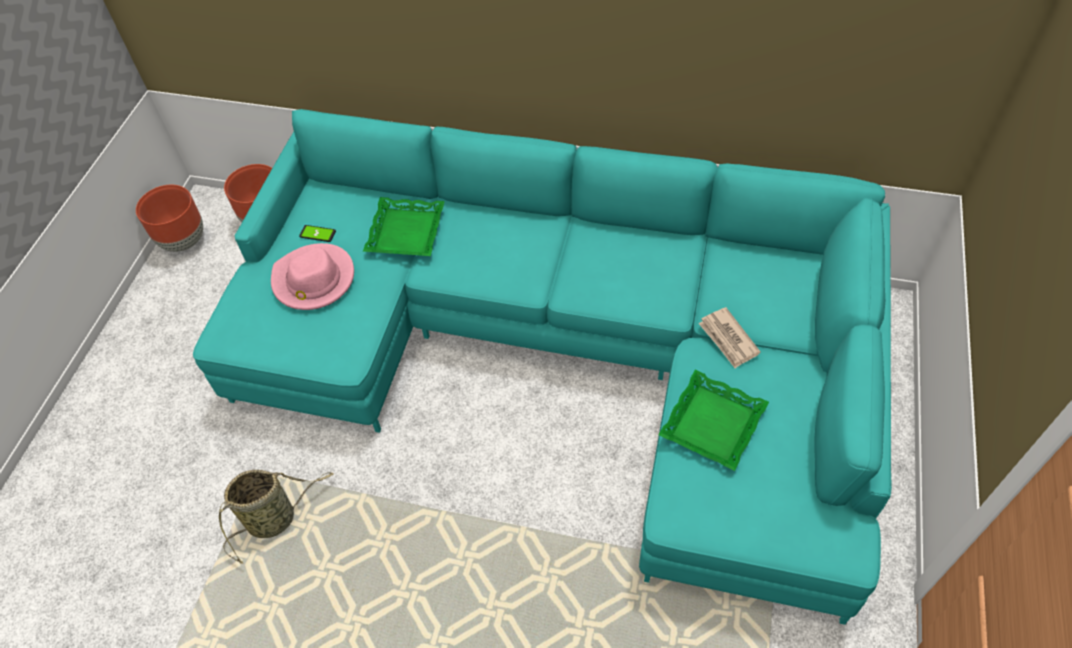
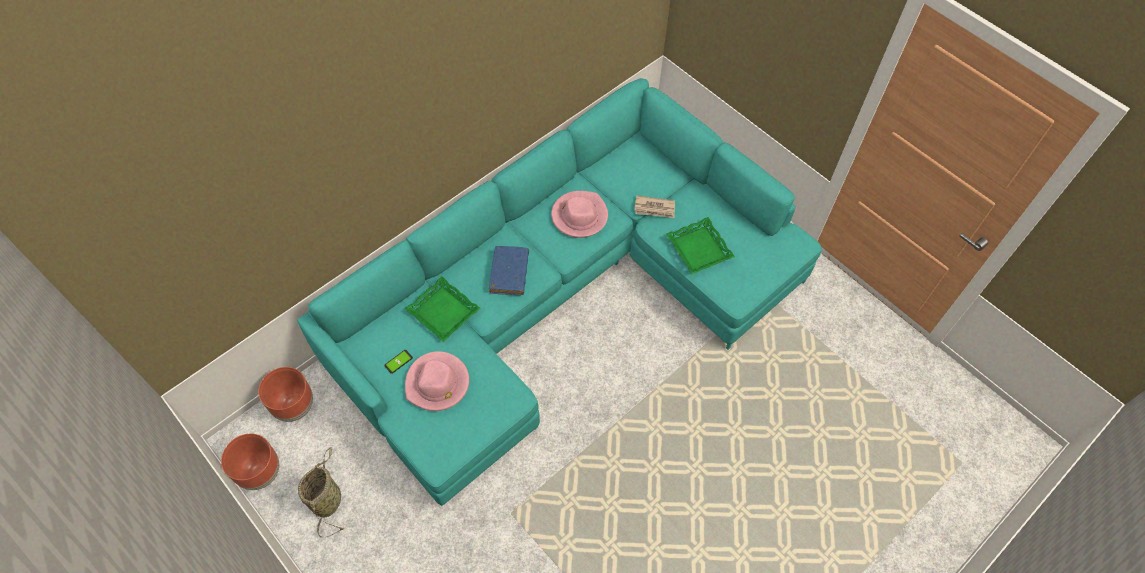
camera: 60 degrees left, 5 degrees up
(275, 518) = (553, 518): basket -> basket (327, 499)
(502, 257) = (509, 274): none -> blue book
(641, 272) = (579, 216): none -> pink hat

